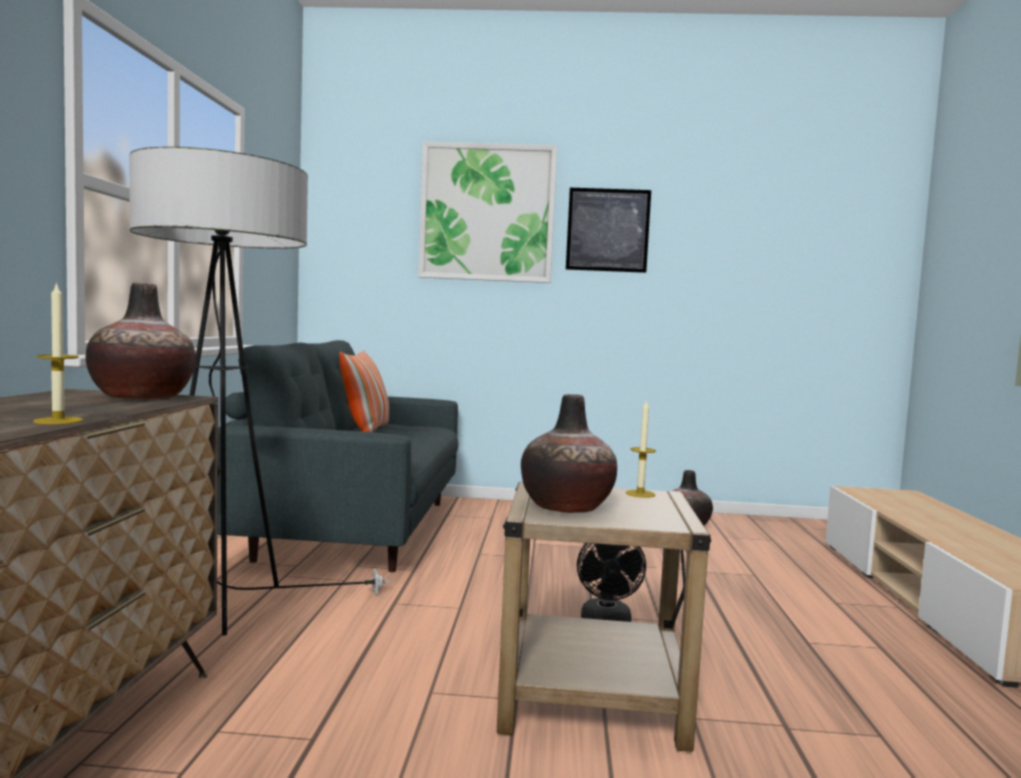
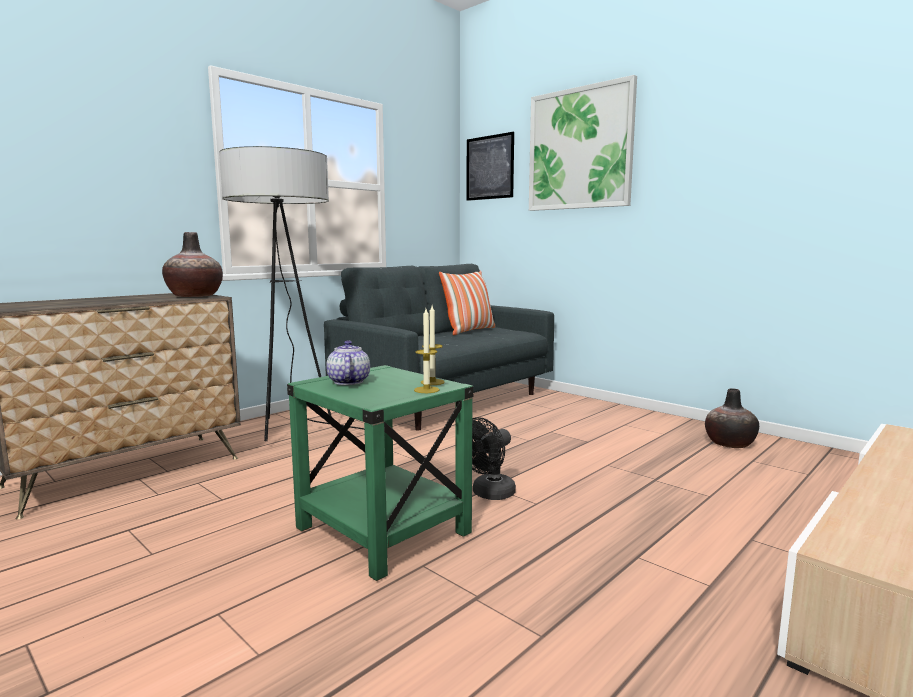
camera: 40 degrees right, 5 degrees up
(58, 421) = (95, 304): candle -> candle (426, 390)
(567, 506) = (348, 382): vase -> teapot
(589, 699) = (382, 531): beige side table -> green side table
(608, 230) = (683, 148): picture -> picture (489, 167)

